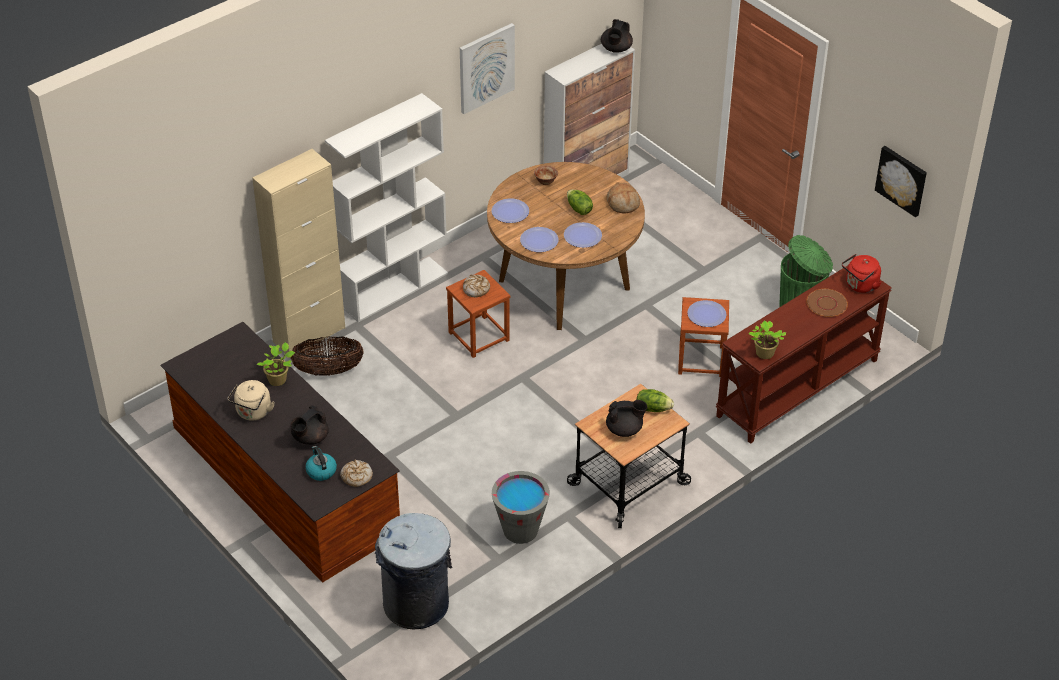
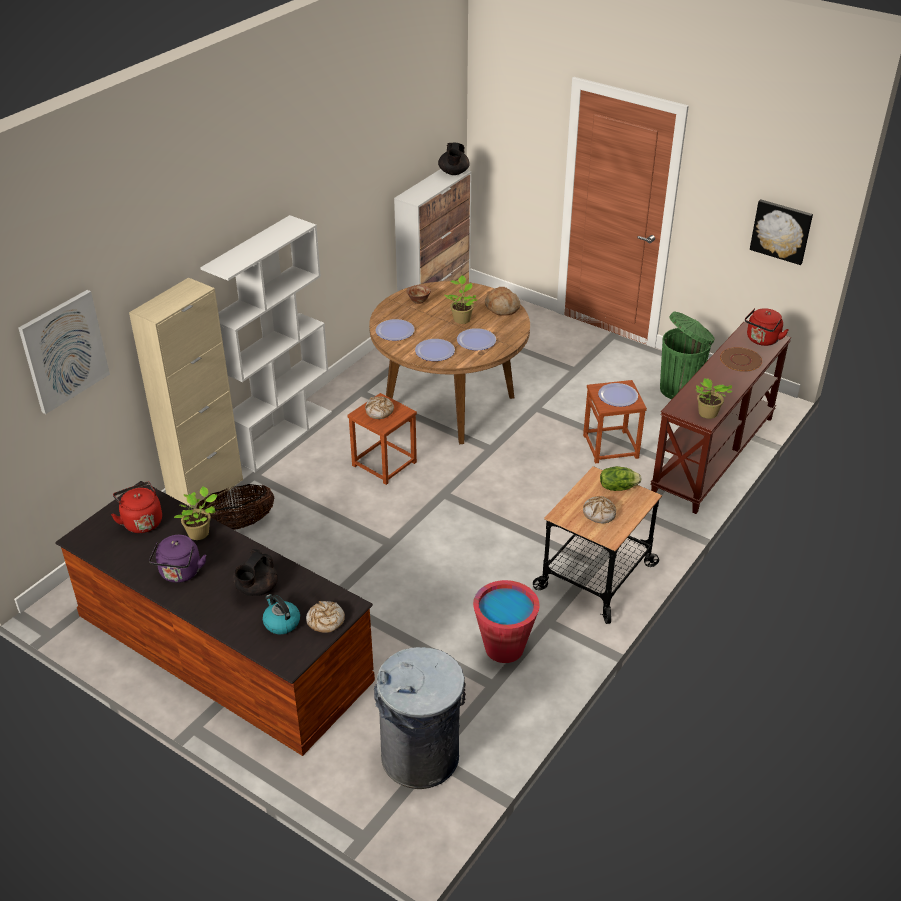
camera: 15 degrees left, 5 degrees down
(233, 360) = (141, 521): none -> red kettle
(253, 413) = (180, 574): beige kettle -> purple kettle
(486, 67) = (344, 191): picture -> picture (64, 351)
(520, 530) = (504, 648): grey bucket -> red bucket
(578, 209) = (461, 318): lettuce -> potted plant
(625, 429) = (599, 513): black teapot -> bread

